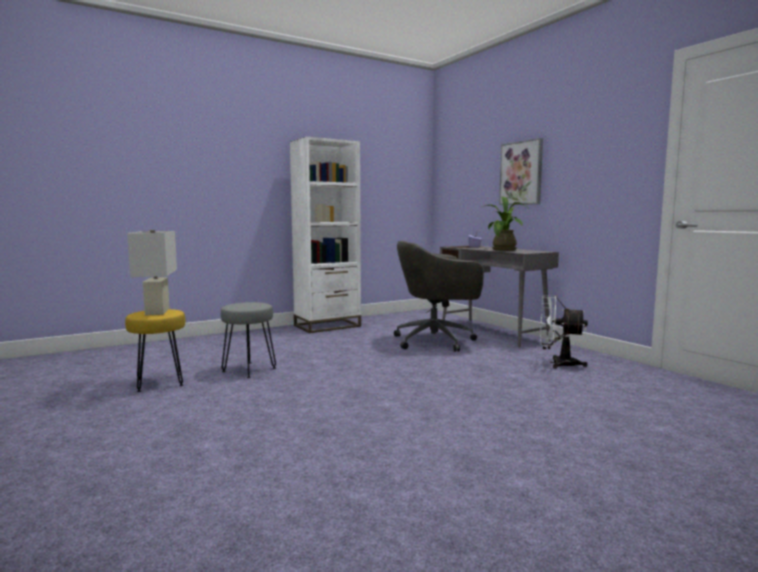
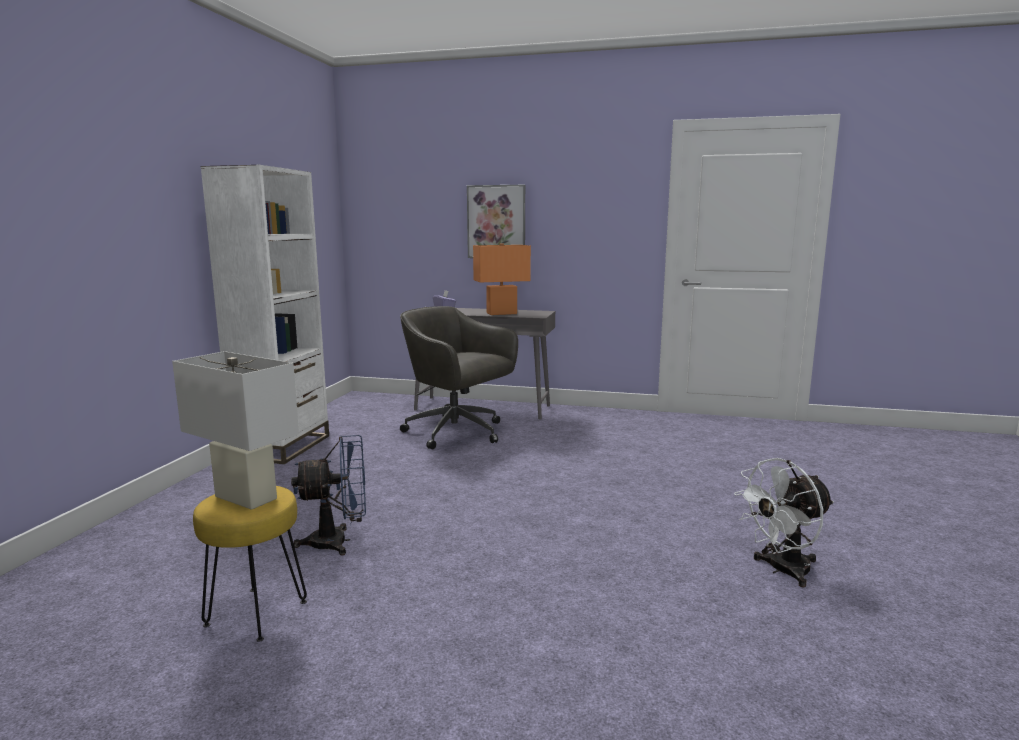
camera: 45 degrees left, 5 degrees up
(249, 369) = (338, 541): grey stool -> blue fan
(436, 341) = (457, 433): grey office chair -> grey office chair turned 90 degrees clockwise
(503, 250) = (501, 313): potted plant -> orange table lamp
(557, 363) = (602, 428): white fan -> white fan (781, 570)

